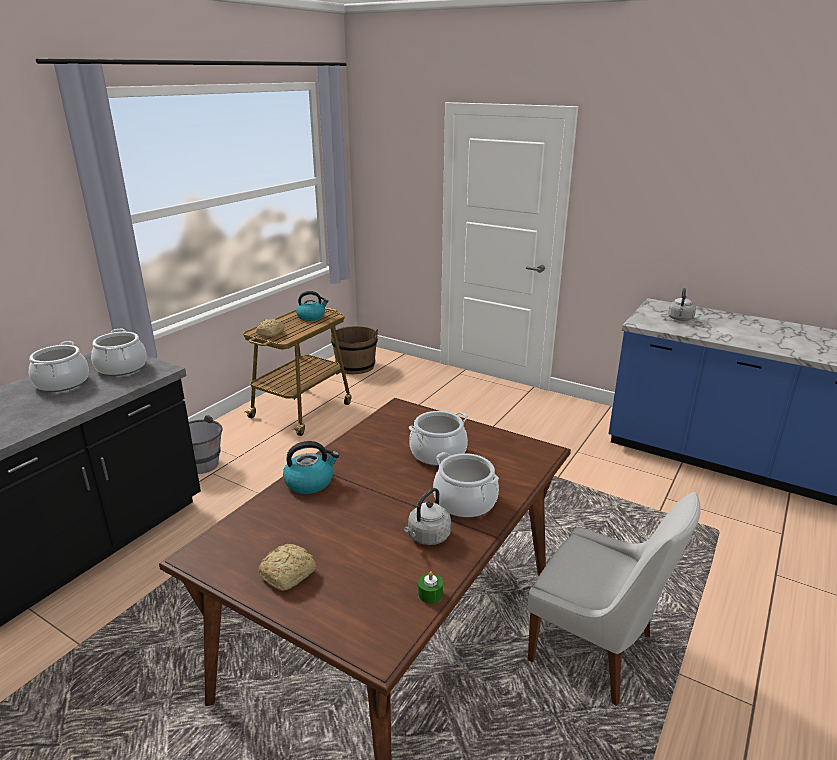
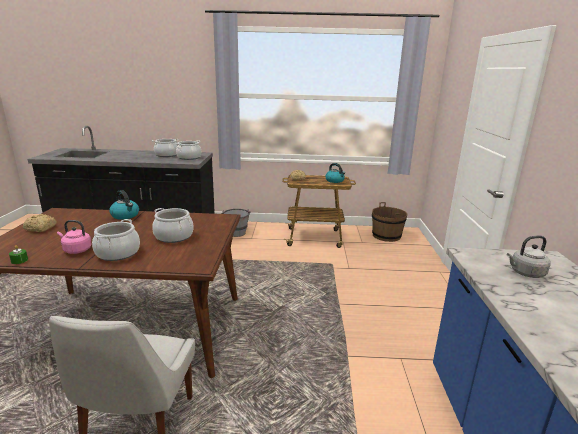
camera: 60 degrees right, 5 degrees down
(427, 537) = (76, 250): grey kettle -> pink kettle

